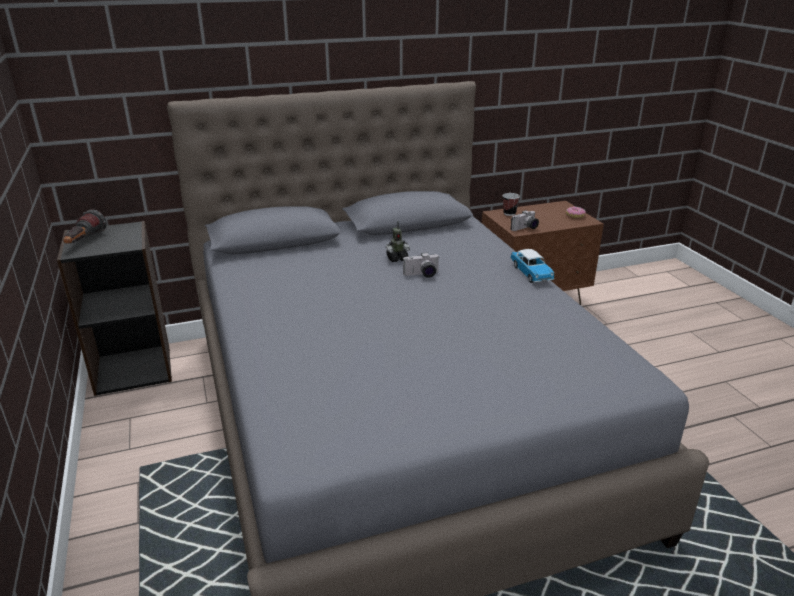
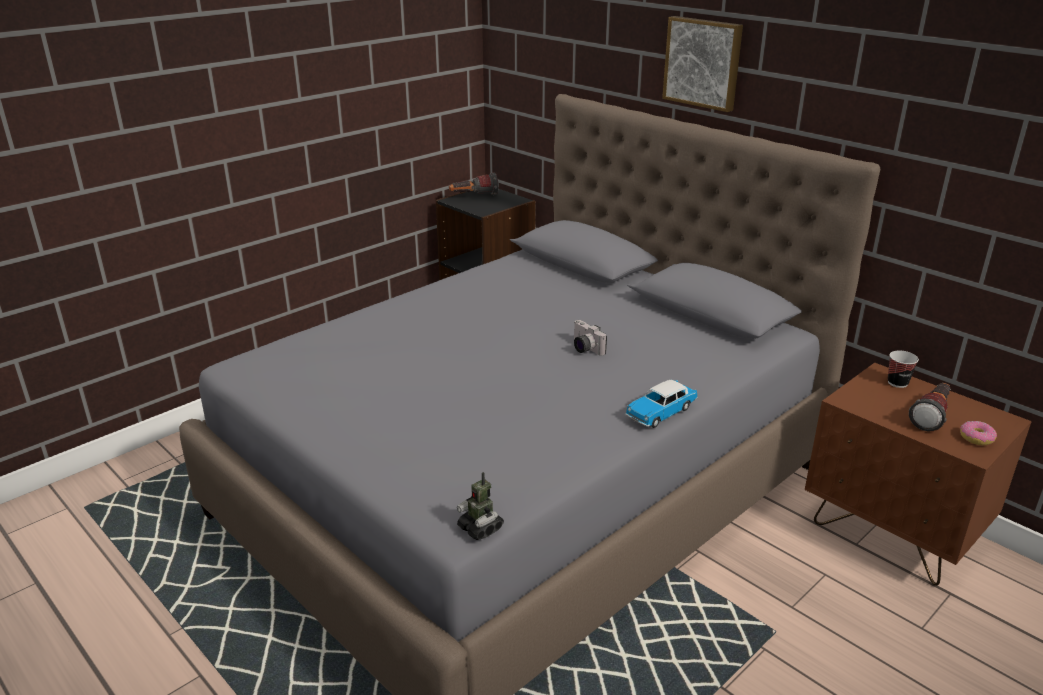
camera: 65 degrees right, 0 degrees up
(316, 40) = (703, 62): none -> picture
(397, 258) = (609, 327): toy robot -> toy robot (480, 528)
(525, 228) = (860, 404): camera -> none
(548, 217) = (931, 416): none -> flashlight

